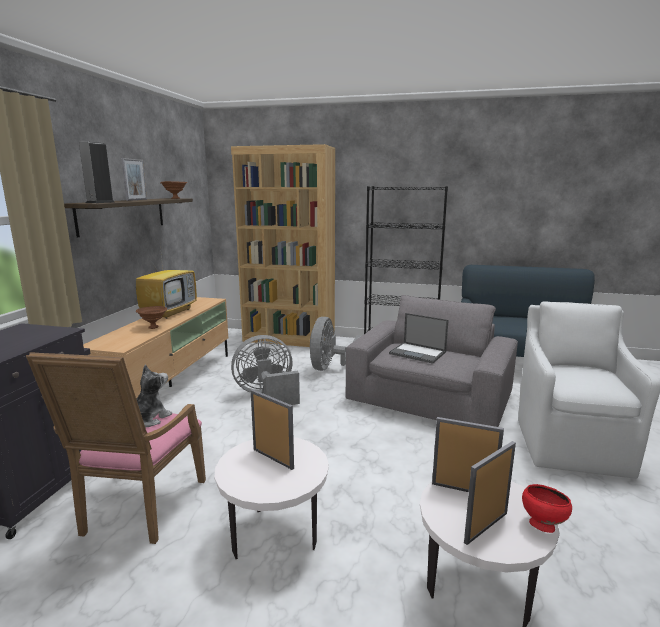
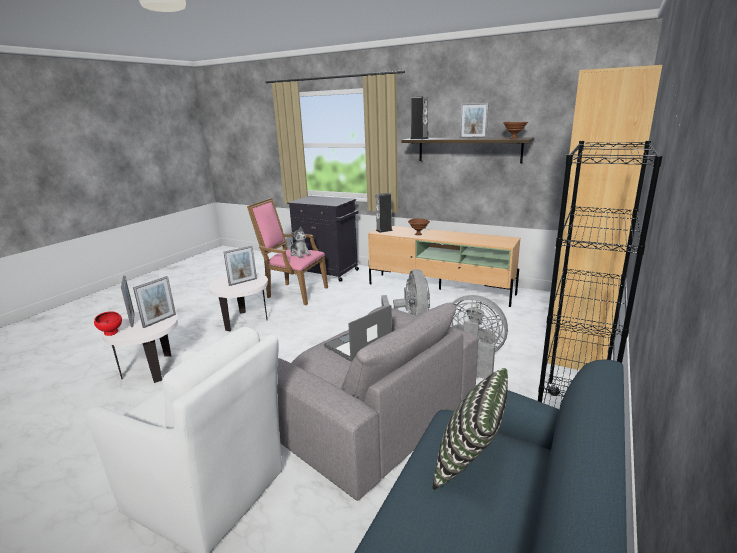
camera: 105 degrees right, 5 degrees up
(115, 344) = (384, 230): none -> speaker
(169, 312) = (459, 235): television -> none
(500, 323) = (470, 461): none -> pillow

